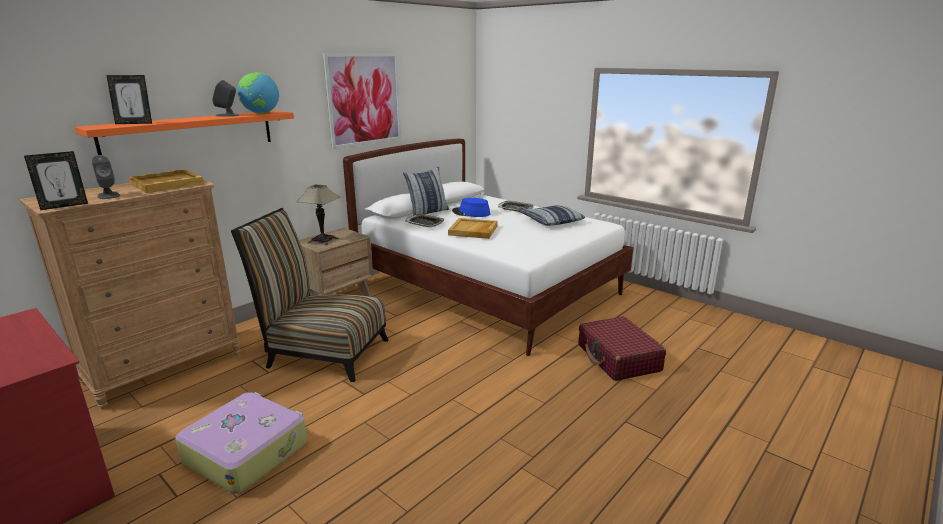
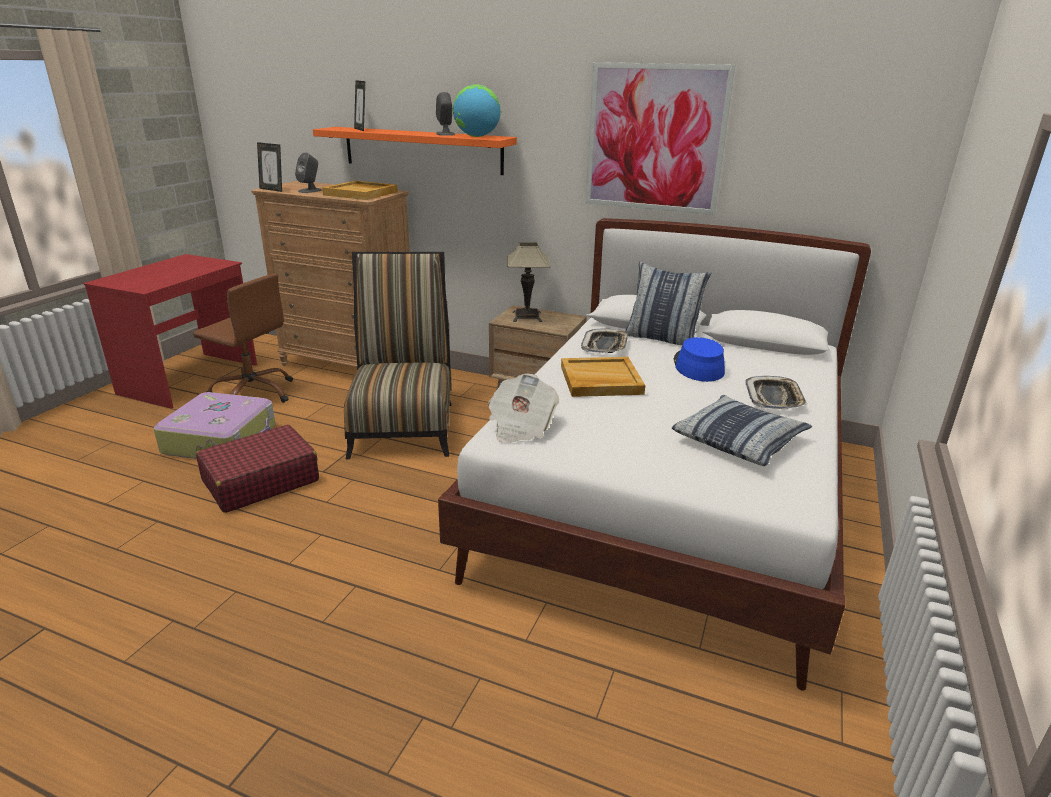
camera: 70 degrees right, 5 degrees up
(154, 431) = (253, 393): none -> brown office chair
(516, 252) = (520, 426): none -> newspaper
(618, 358) = (490, 704): red suitcase -> red suitcase (260, 481)

